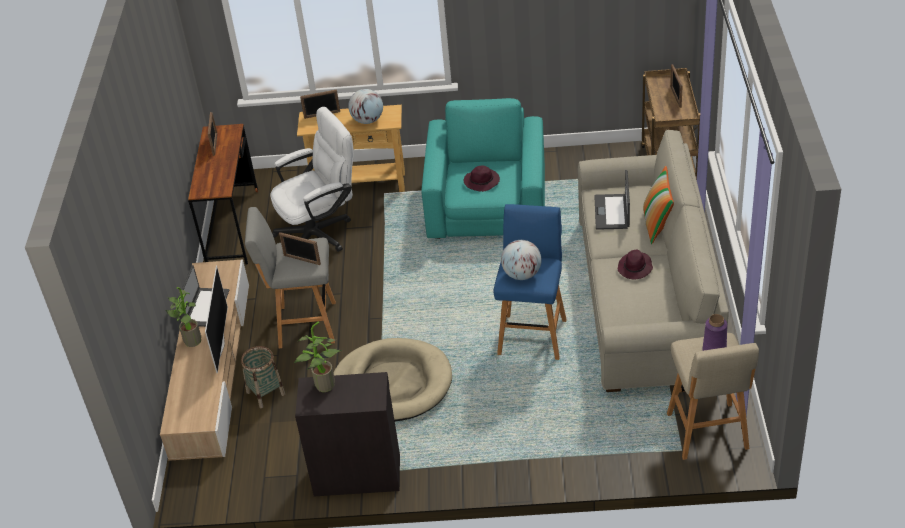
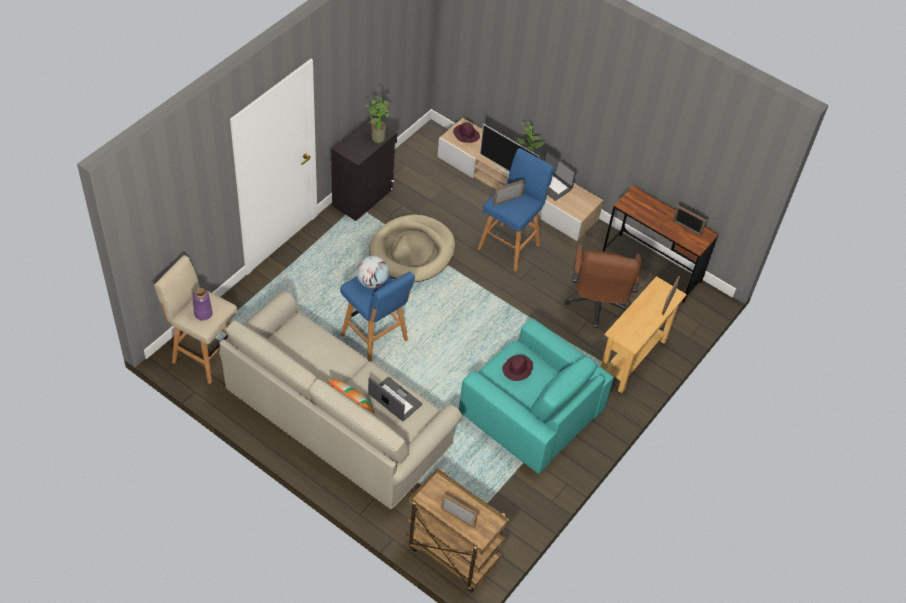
camera: 120 degrees right, 10 degrees up
(265, 393) = (469, 198): basket -> none
(304, 325) = (510, 246): grey stool -> blue stool
(321, 232) = (597, 306): white office chair -> brown office chair
(367, 120) = (633, 322): globe -> none
(635, 268) = (329, 366): purple hat -> purple hat (466, 135)

